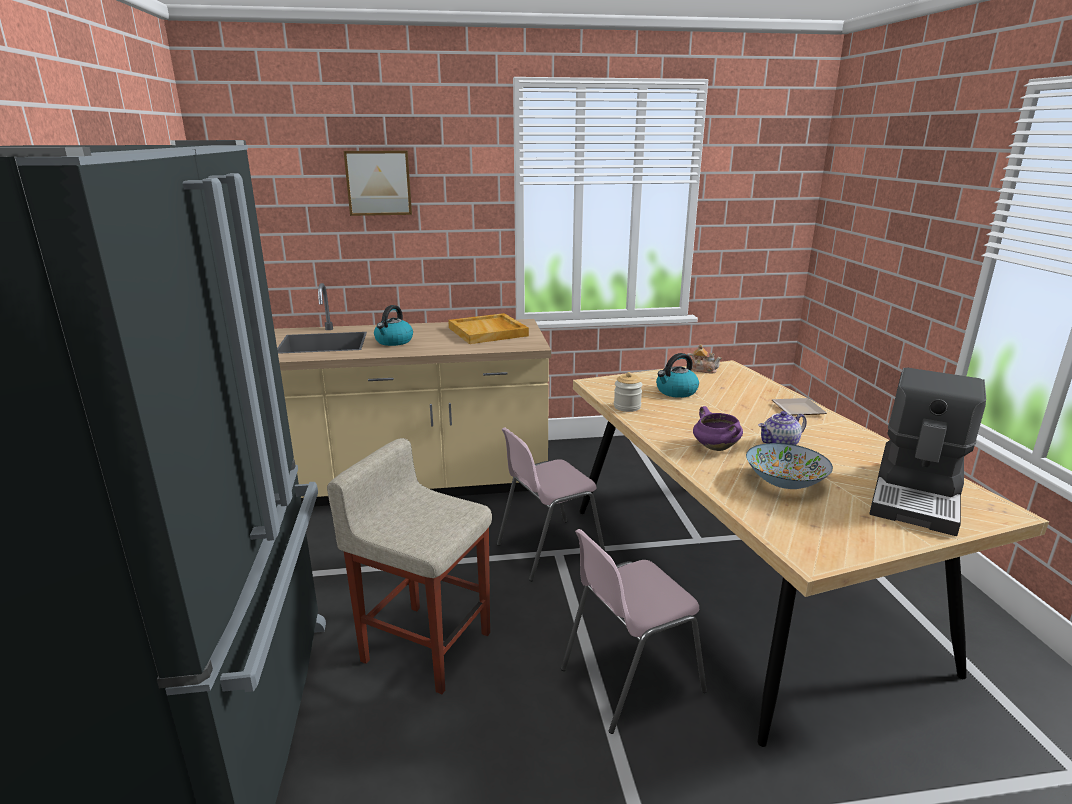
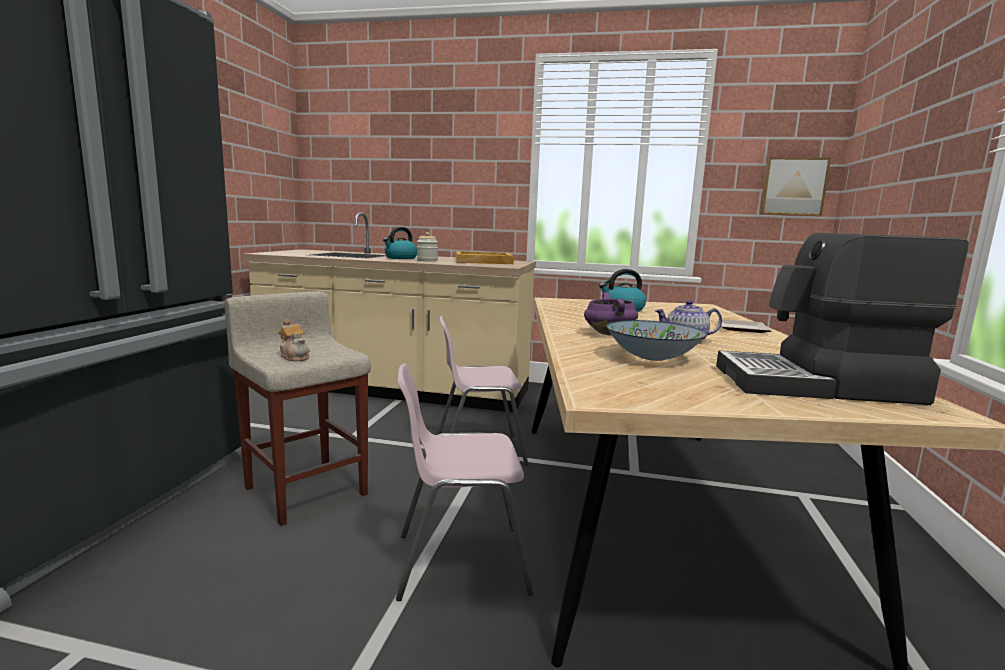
camera: 20 degrees right, 10 degrees down
(379, 183) = (423, 142): picture -> picture (793, 187)
(627, 407) = (558, 310): jar -> jar (427, 261)
(703, 370) = (671, 304): teapot -> teapot (295, 357)
(917, 495) = (817, 385): coffee machine -> coffee machine turned 45 degrees clockwise

